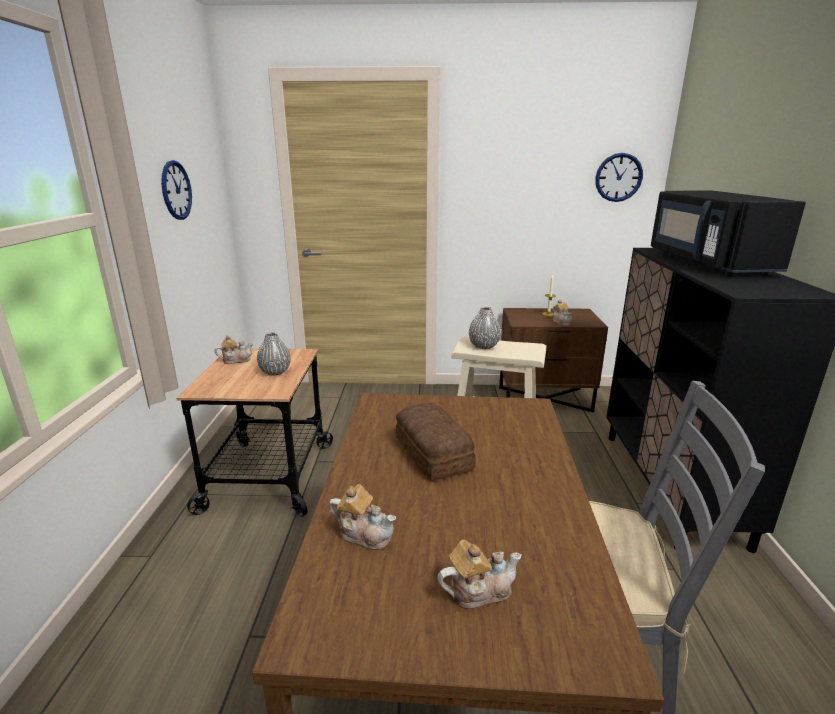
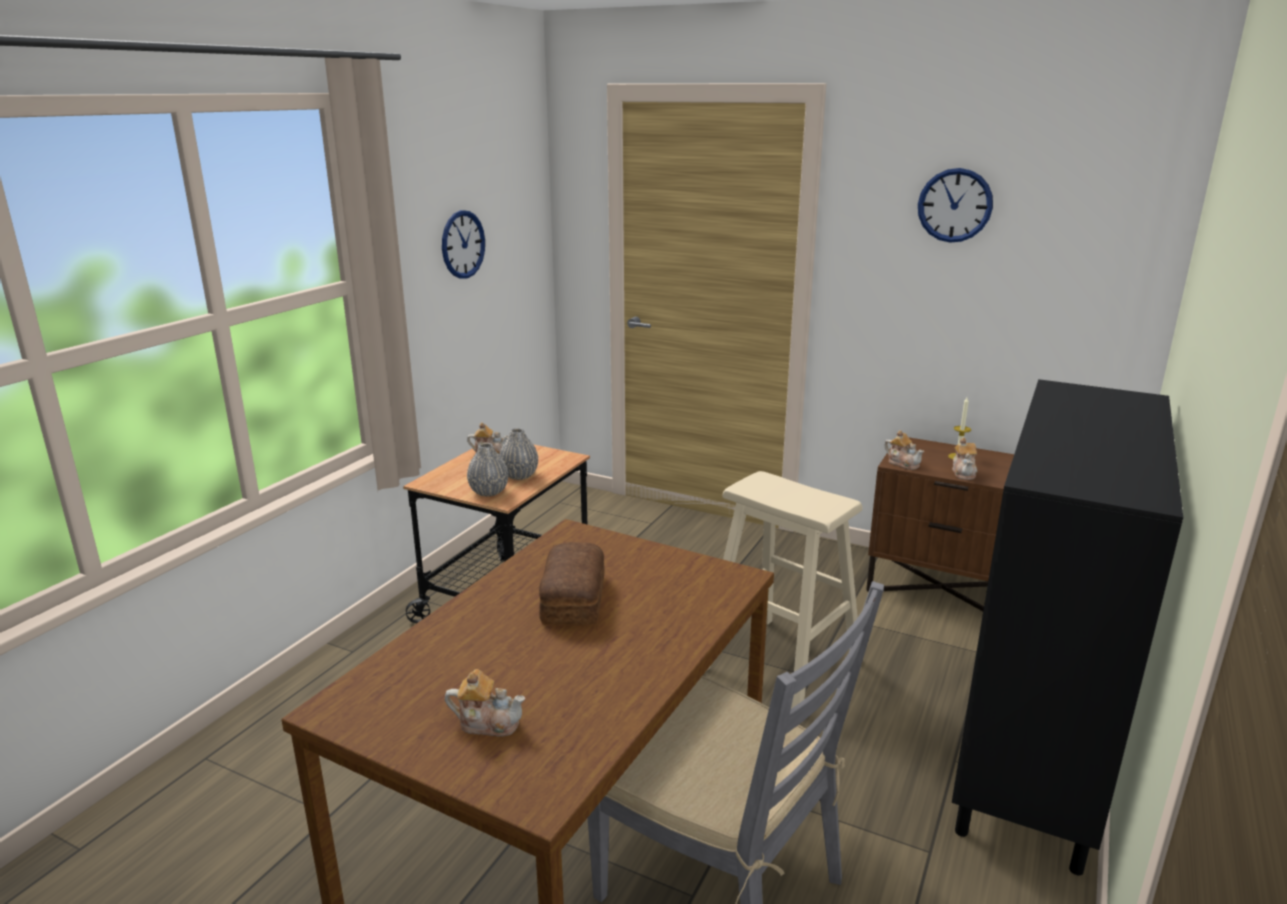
camera: 25 degrees right, 0 degrees up
(364, 534) = (440, 652): teapot -> teapot (903, 463)
(484, 346) = (772, 489): grey vase -> grey vase (489, 492)
(618, 177) = (1099, 256): wall clock -> wall clock (955, 205)
(707, 263) = (1095, 424): black microwave -> none

